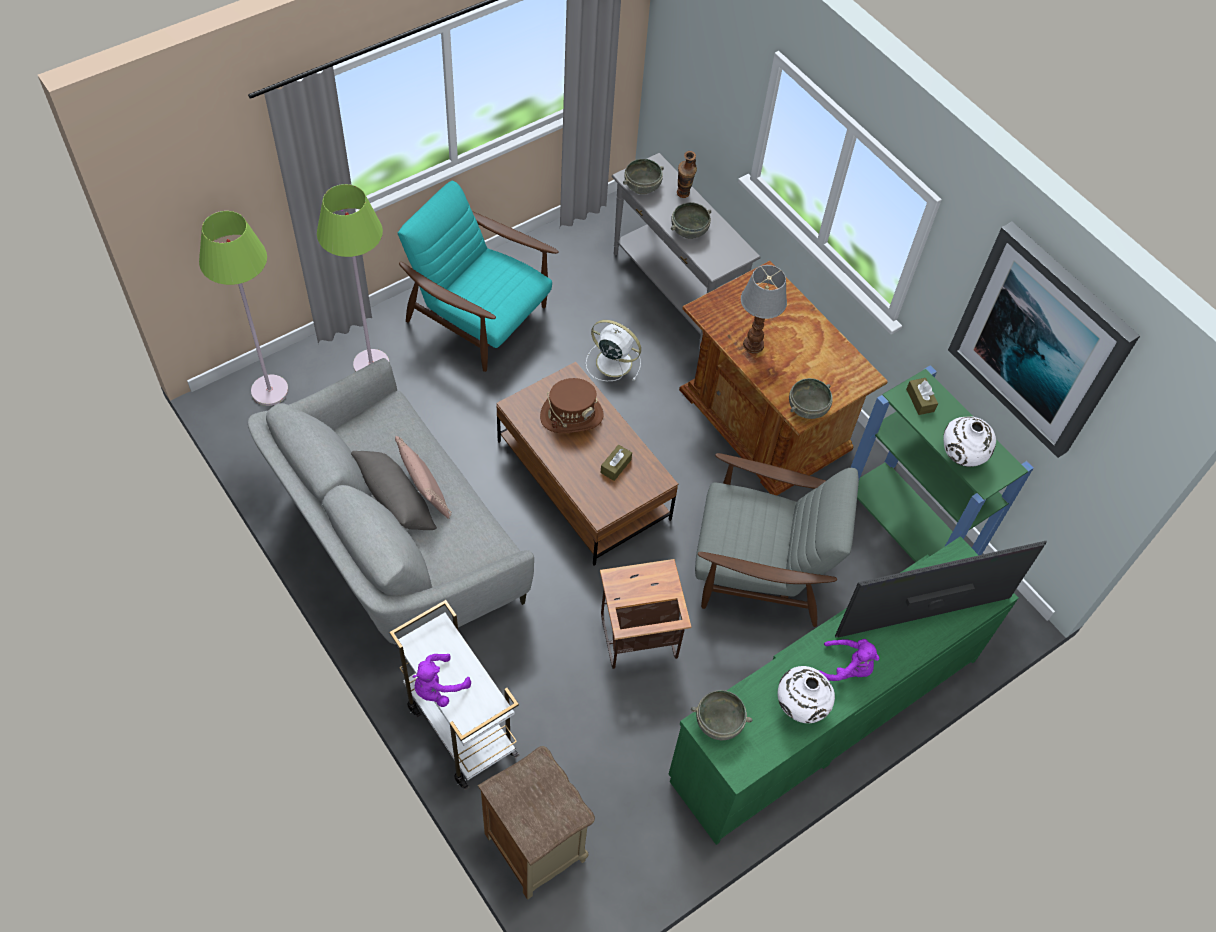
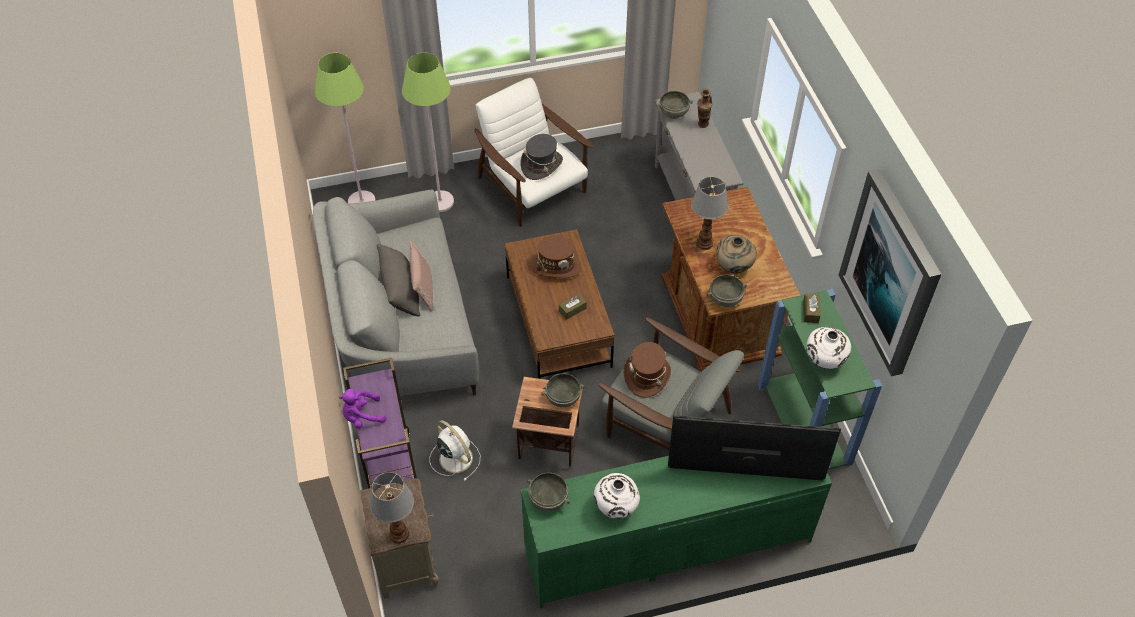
camera: 25 degrees right, 5 degrees down
(459, 727) = (390, 466): white cart -> purple cart
(479, 317) = (533, 188): turquoise armchair -> white armchair
(497, 288) = (541, 165): none -> grey hat
(554, 825) = (400, 534): none -> table lamp
(612, 362) = (618, 243): white fan -> white fan (455, 457)
(689, 230) = (695, 151): grey bowl -> grey bowl (563, 397)
(738, 524) = (646, 375): none -> brown hat
(799, 366) = (733, 267): none -> beige vase
(847, 668) = (666, 492): purple plush toy -> none

